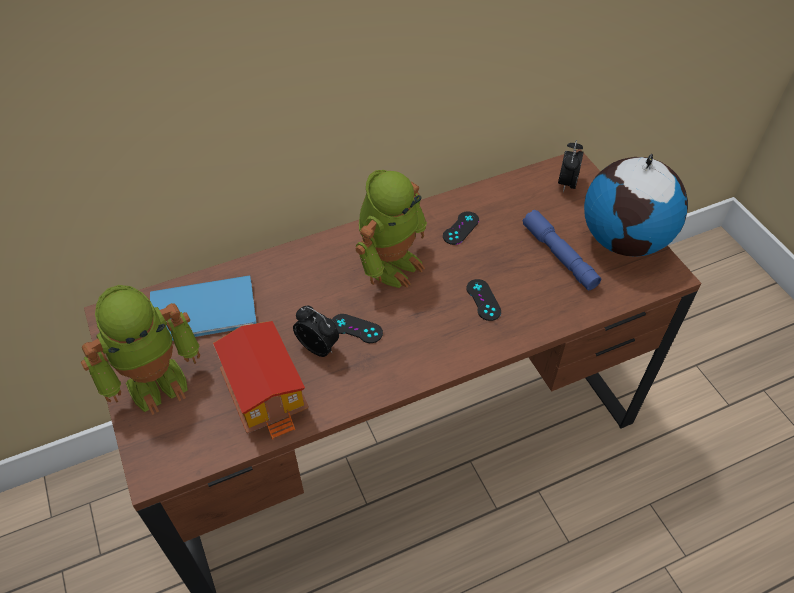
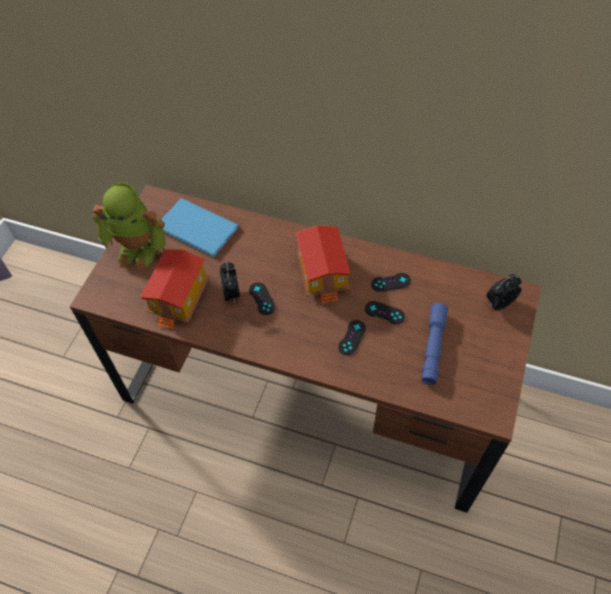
camera: 45 degrees right, 5 degrees up
(391, 263) = (323, 274): toy robot -> toy house
(486, 257) = (384, 313): none -> black game controller
(624, 240) = (492, 370): globe -> none

